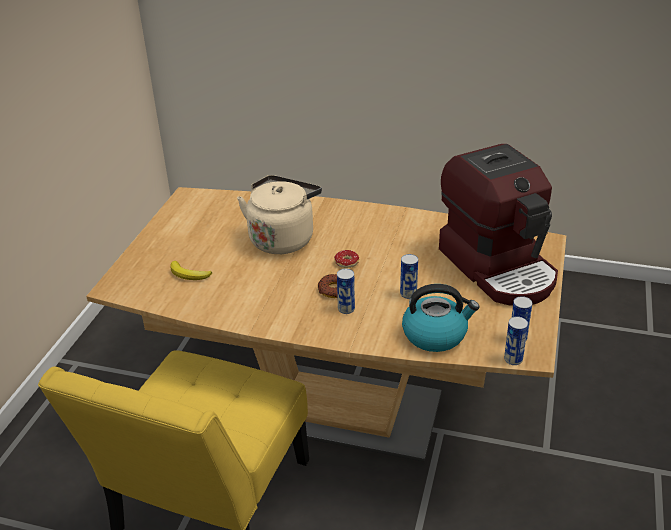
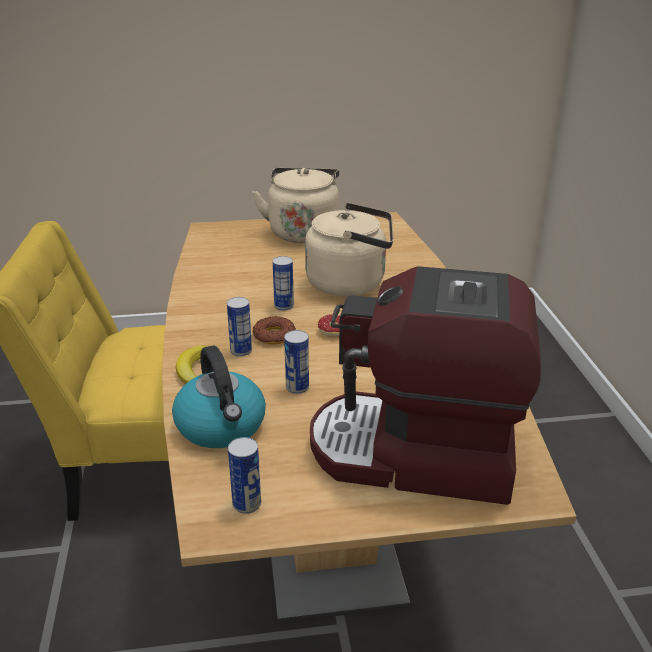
camera: 65 degrees right, 5 degrees down
(171, 238) = (303, 231): none -> beige kettle
(189, 274) = (249, 254): banana -> banana (193, 370)
(499, 267) = (416, 454): coffee machine -> coffee machine turned 60 degrees clockwise
(513, 359) = (195, 508): can -> can (283, 306)

